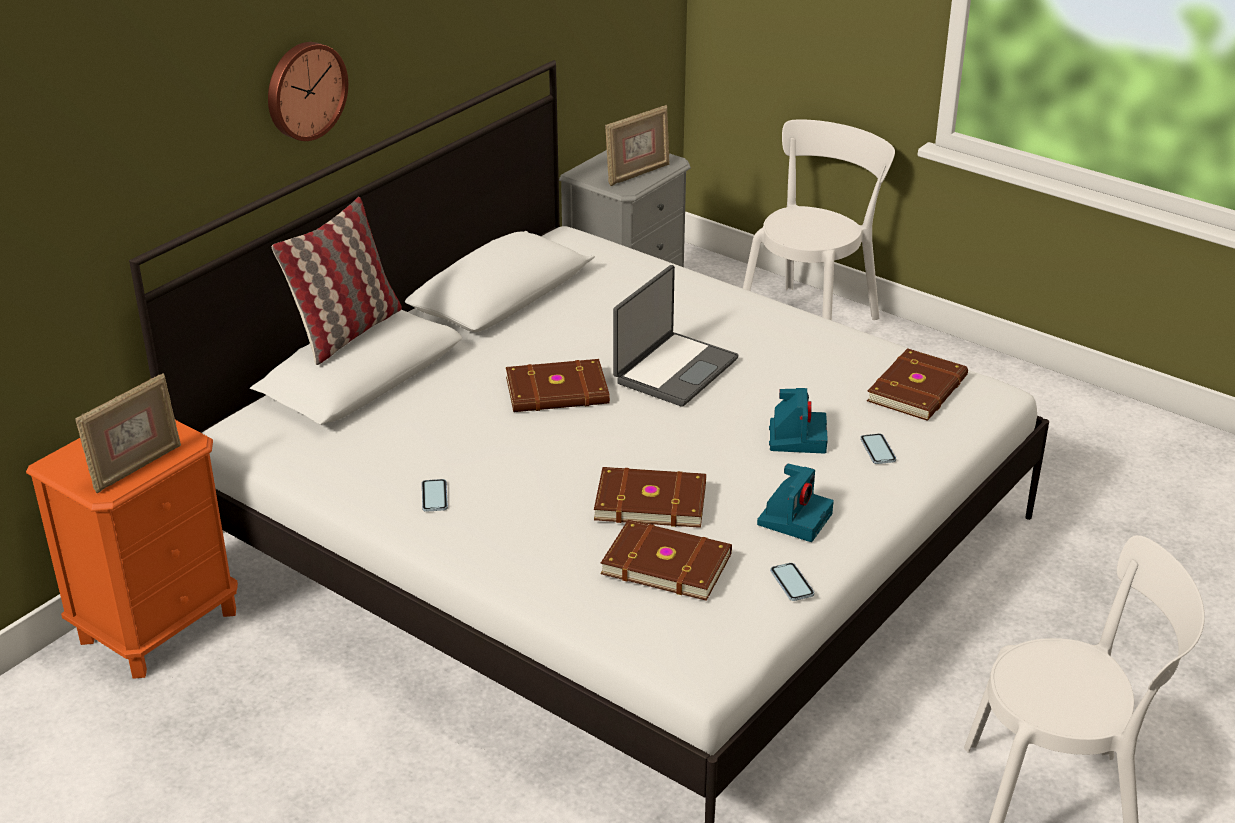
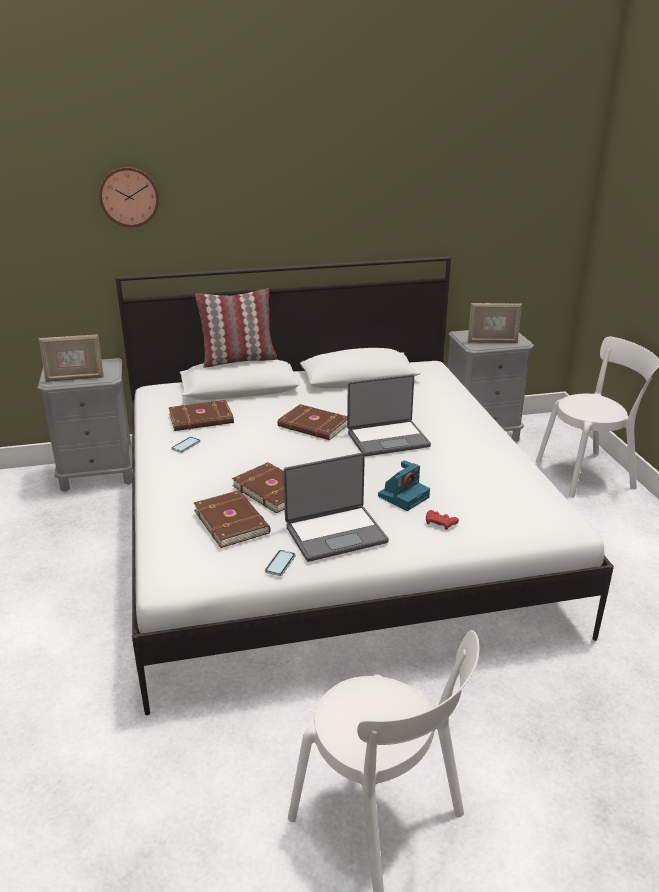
camera: 40 degrees right, 5 degrees down
(159, 625) = (98, 475): orange nightstand -> grey nightstand
(304, 90) = (251, 220): wall clock -> wall clock (129, 196)
(794, 518) = (335, 533): camera -> laptop
(877, 450) = (440, 523): phone -> red game controller
(919, 389) = (519, 504): brown book -> brown book (201, 419)

